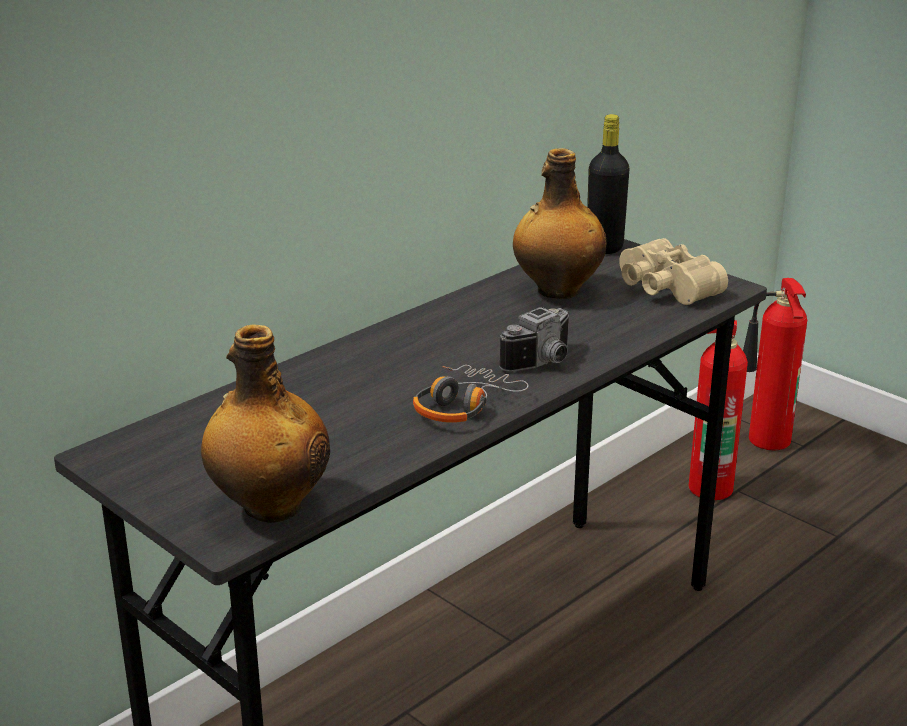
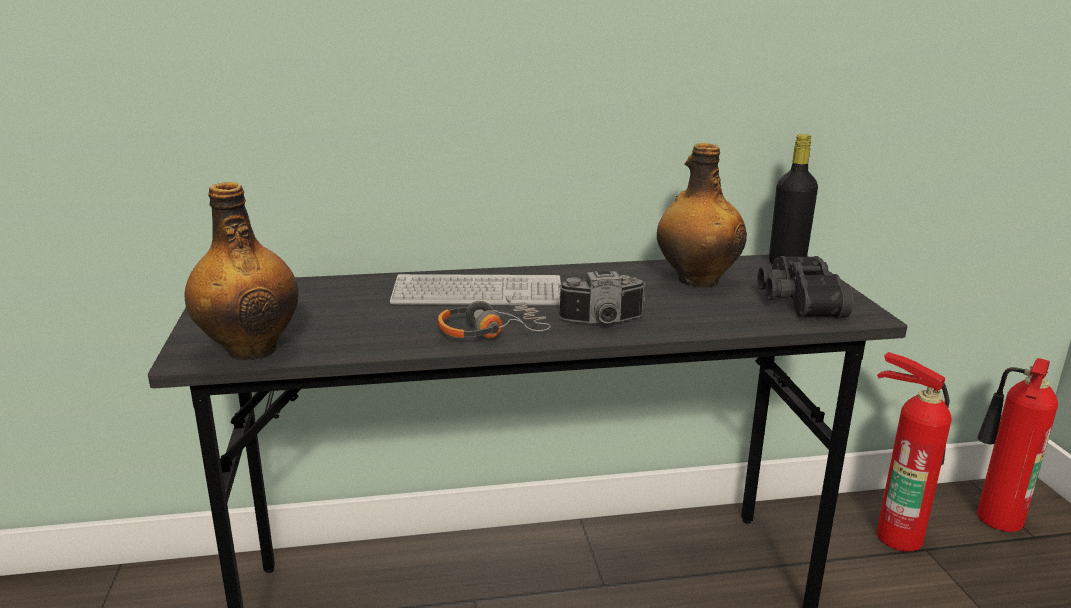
camera: 35 degrees right, 5 degrees down
(385, 369) = (477, 294): none -> keyboard
(663, 288) = (796, 301): beige binoculars -> black binoculars

